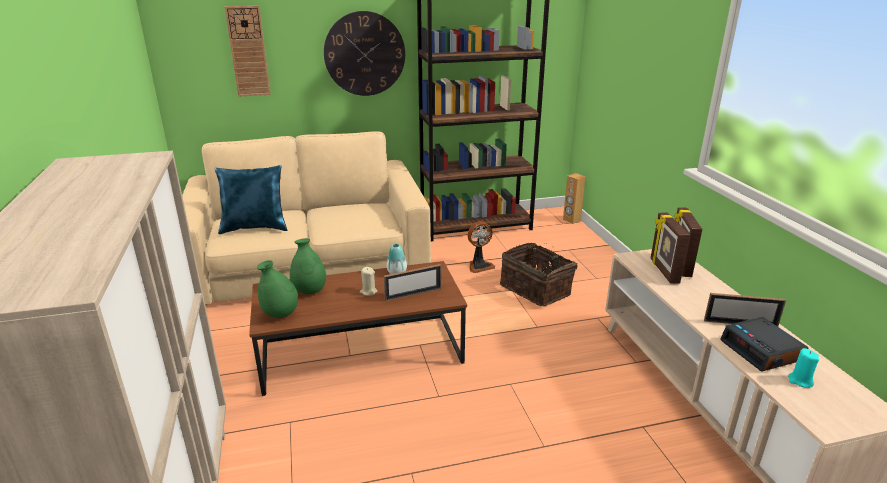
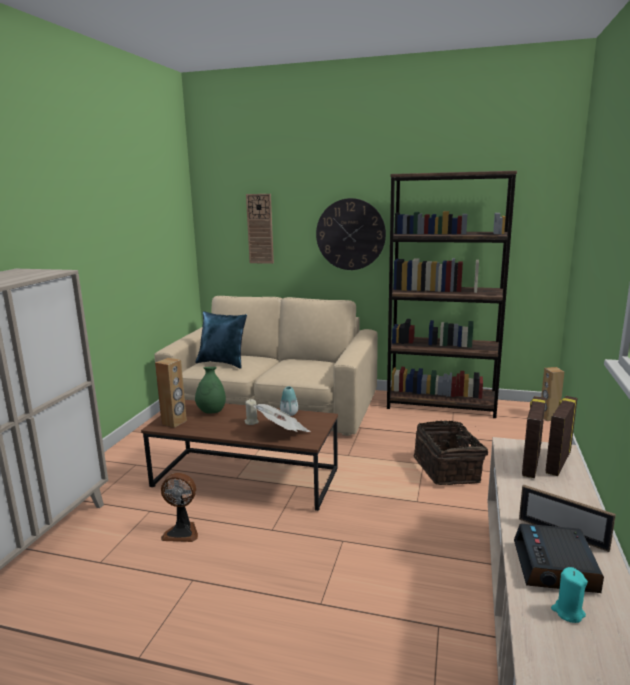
camera: 30 degrees right, 10 degrees down
(280, 314) = (174, 422): green vase -> brown speaker
(413, 294) = (283, 432): picture frame -> newspaper
(479, 266) = (412, 437): fan -> fan (182, 532)

